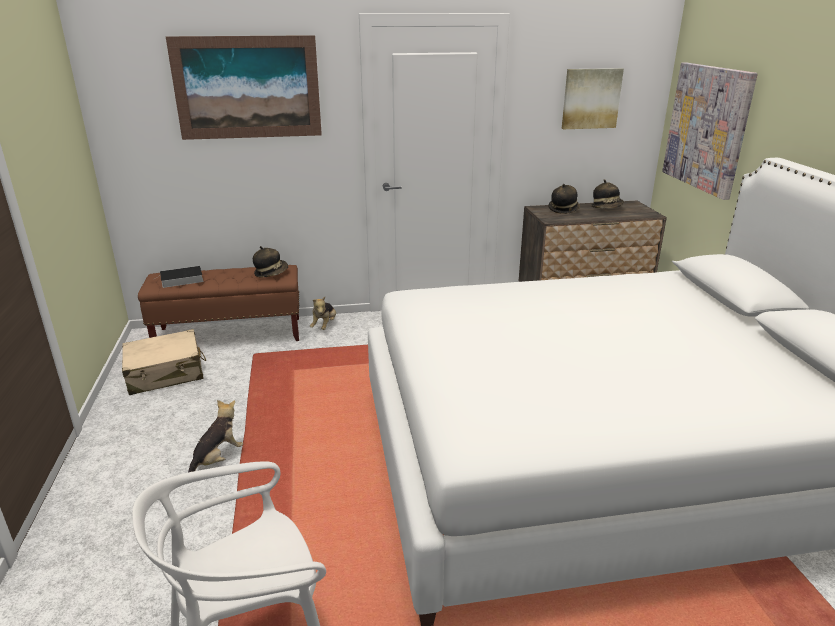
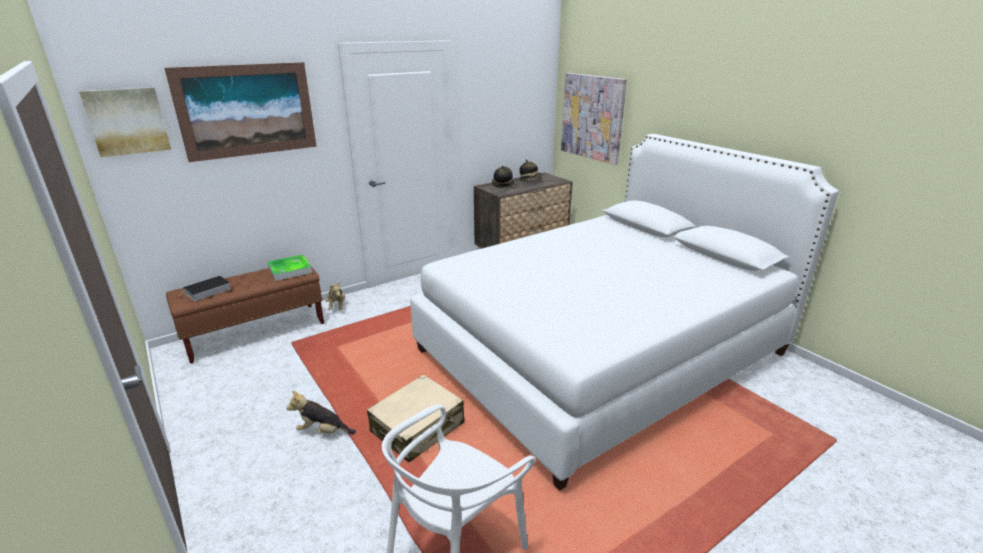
camera: 25 degrees left, 0 degrees up
(166, 373) = (218, 378): beige suitcase -> beige suitcase (418, 428)
(217, 459) = (323, 431): plush toy -> plush toy turned 90 degrees counterclockwise
(271, 273) = (290, 270): hat -> tray
(591, 98) = (509, 101): picture -> picture (127, 121)

